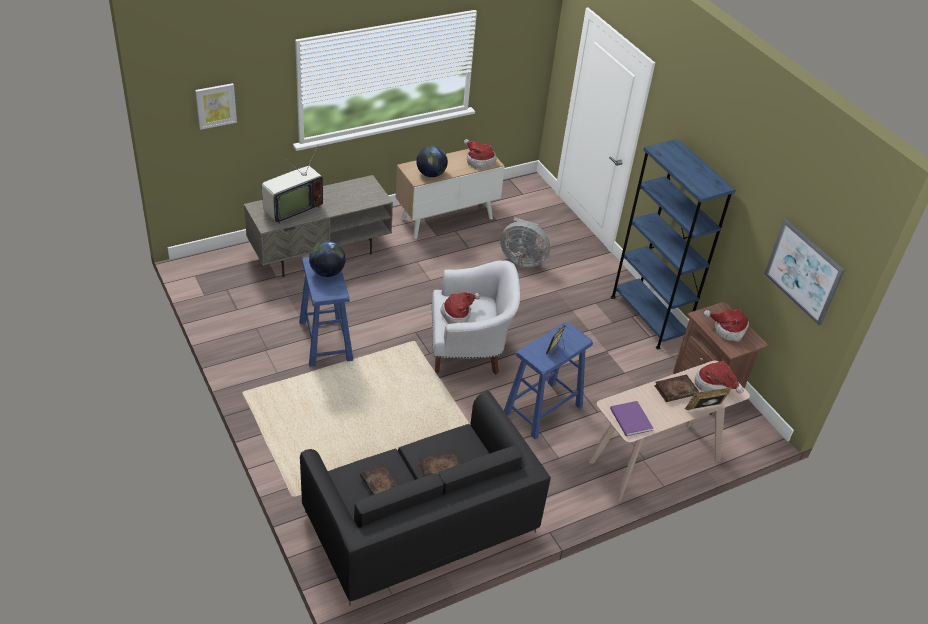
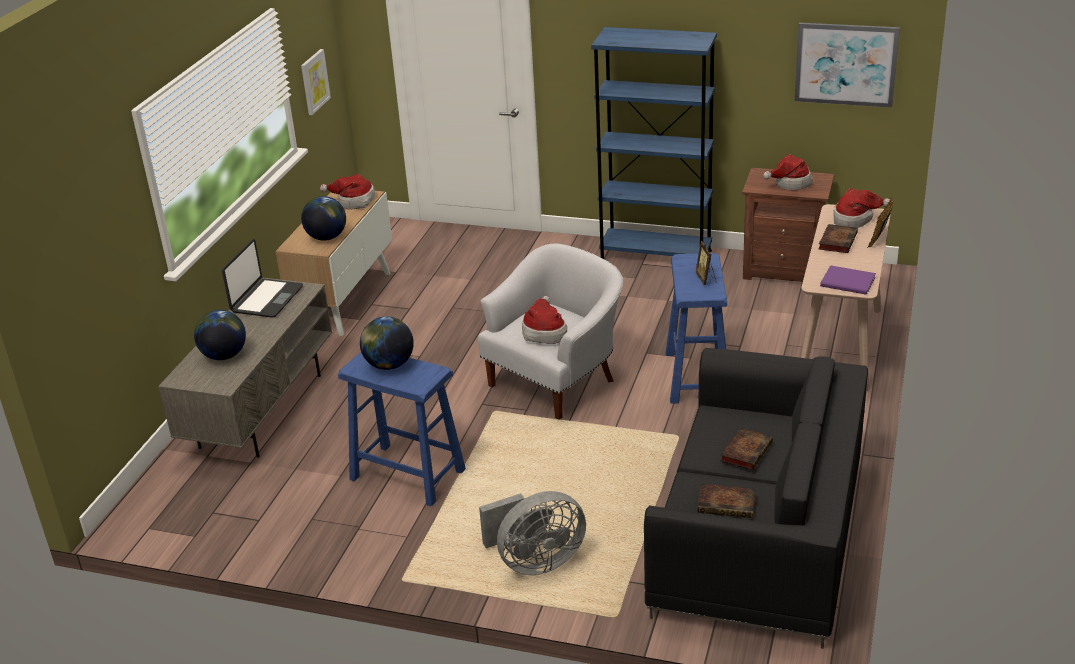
camera: 40 degrees left, 10 degrees down
(216, 105) = (80, 249): picture -> picture (314, 81)
(291, 209) = (224, 355): television -> globe
(355, 190) = (266, 299): none -> laptop
(522, 259) = (475, 285): grey fan -> grey fan (535, 562)

